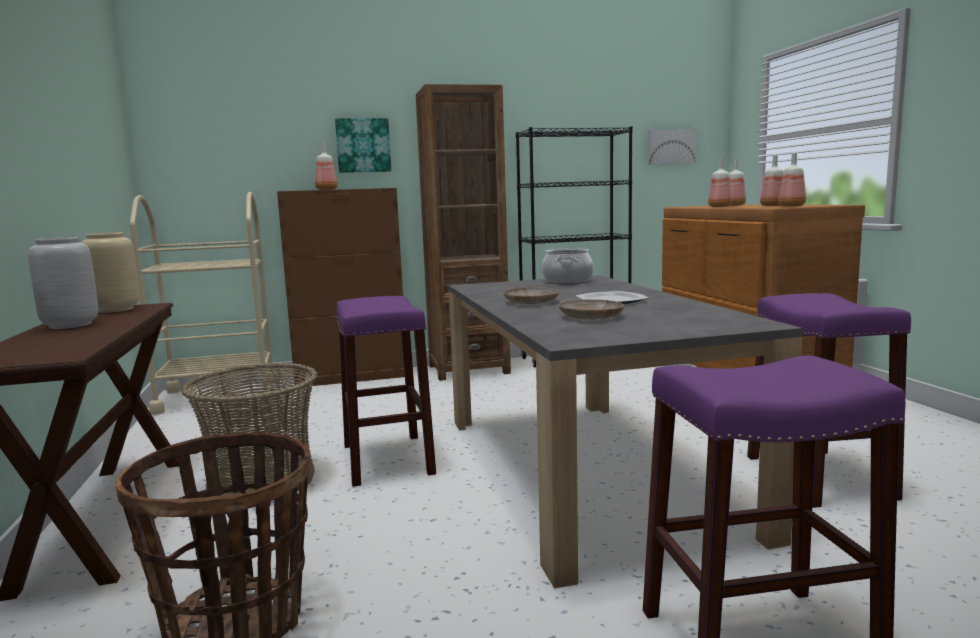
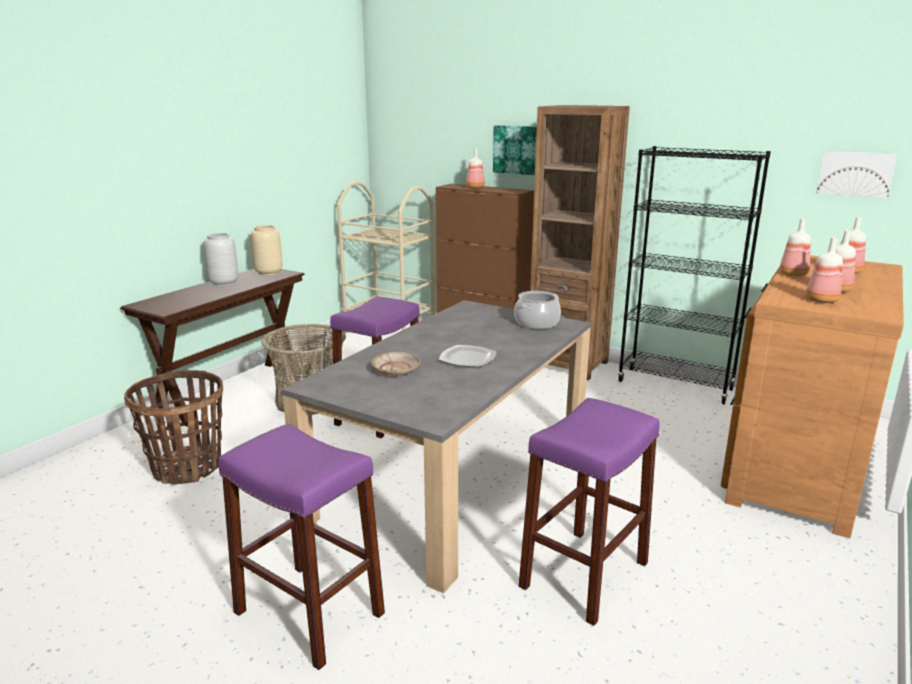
camera: 45 degrees right, 10 degrees up
(531, 302) = (427, 340): beige plate -> none

